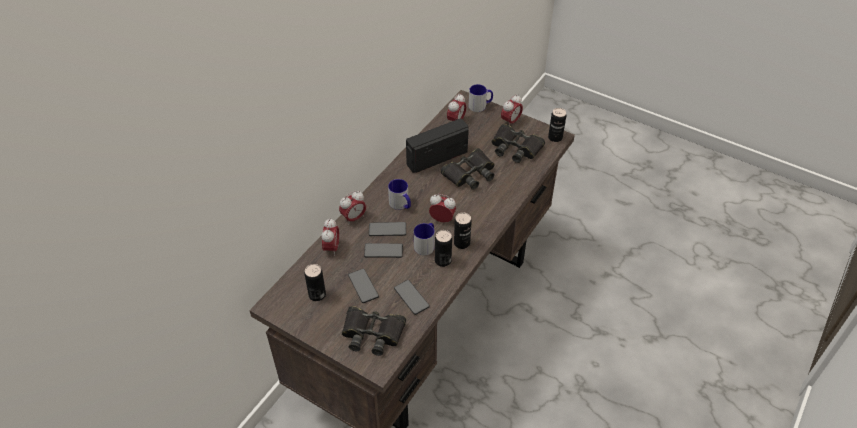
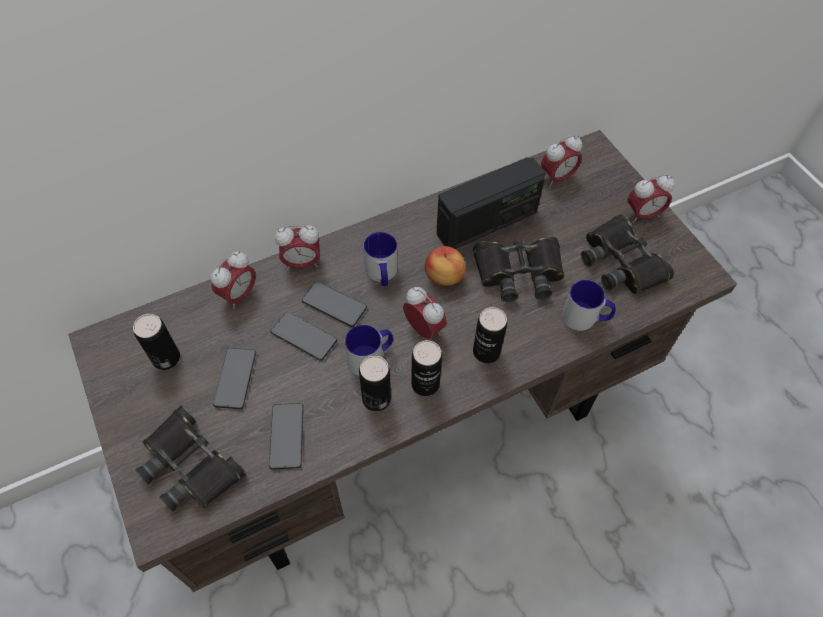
camera: 30 degrees right, 10 degrees up
(434, 192) = (444, 277): none -> apple
(437, 157) = (487, 223): radio -> radio turned 150 degrees clockwise
(480, 106) = (612, 168): mug -> mug (585, 318)
(555, 137) = (699, 274): can -> can (486, 351)

